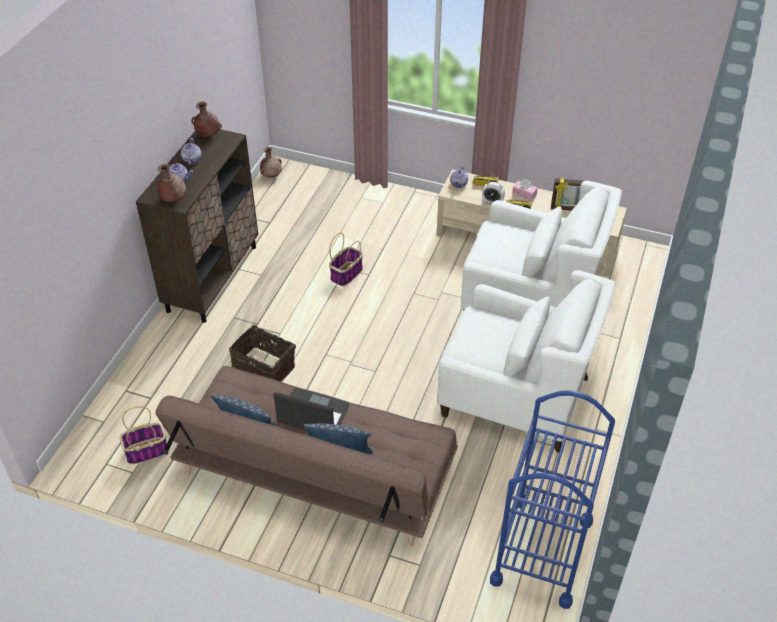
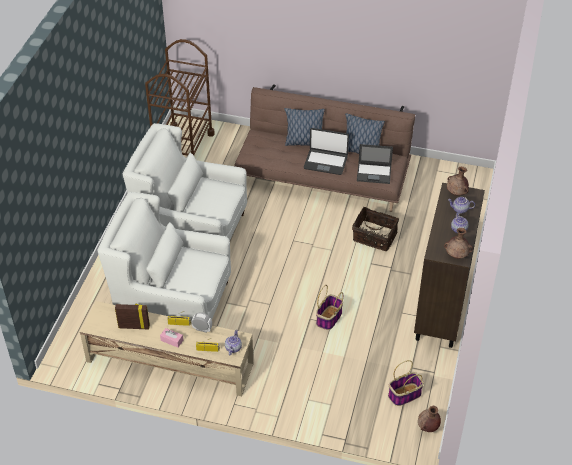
camera: 175 degrees right, 0 degrees up
(147, 450) = (433, 182): basket -> basket (404, 395)
(244, 390) = (374, 173): none -> laptop
(542, 551) = (183, 148): blue cart -> brown cart

